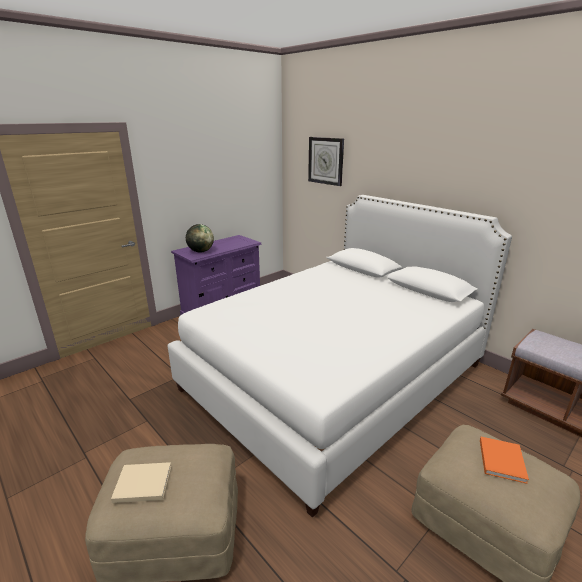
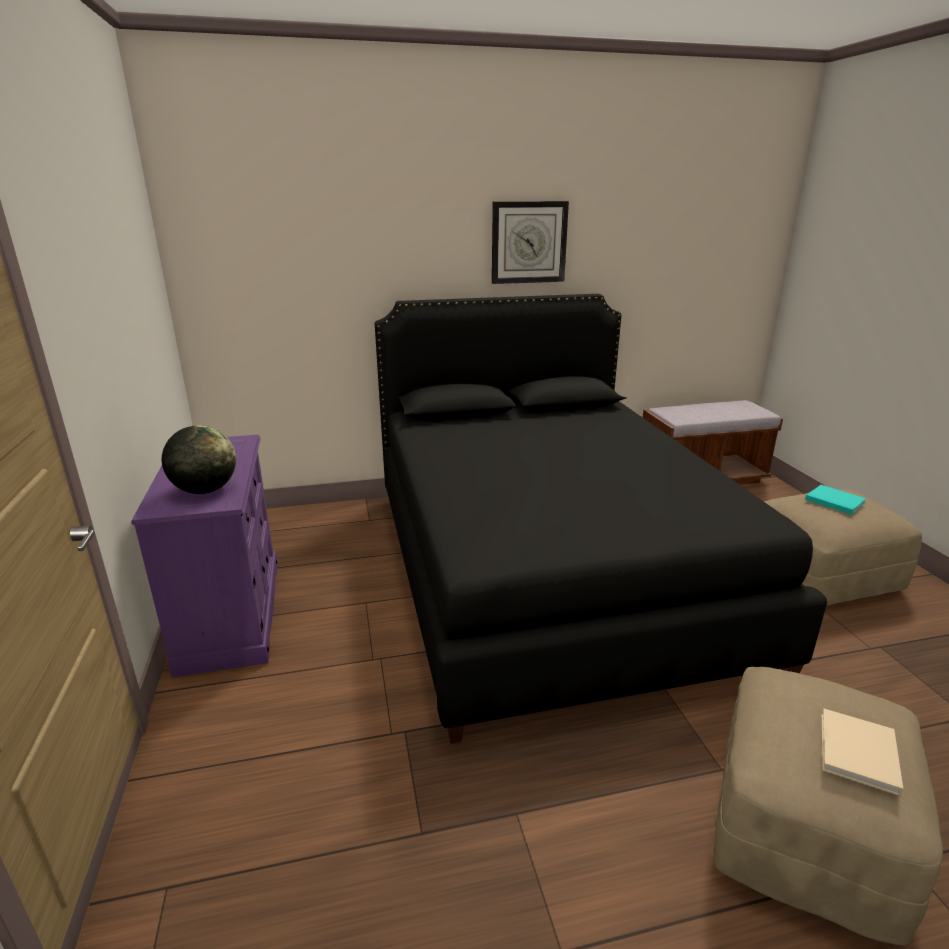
camera: 60 degrees left, 0 degrees up
(326, 161) = (295, 254): wall clock -> wall clock (528, 242)
(334, 377) = (547, 570): white bed -> black bed
(501, 459) = (833, 500): orange book -> turquoise book

